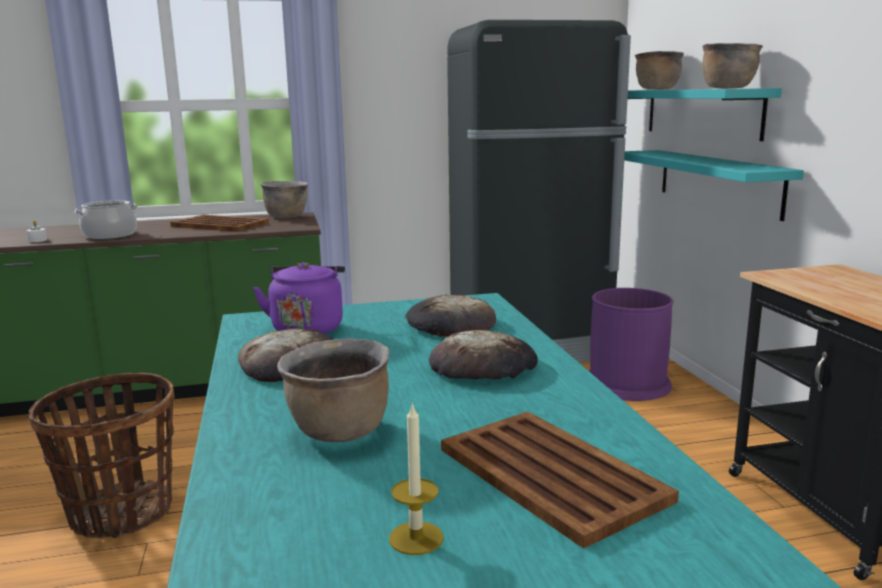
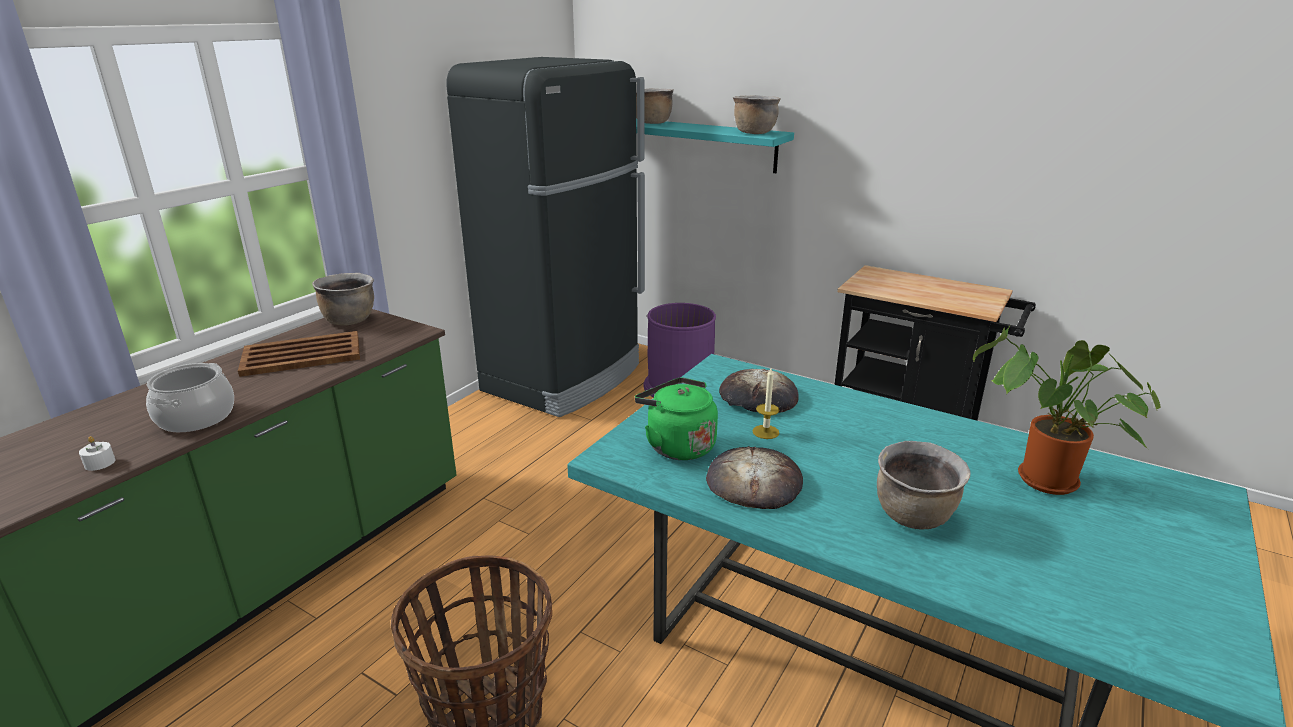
camera: 45 degrees left, 10 degrees up
(307, 328) = (677, 445): purple kettle -> green kettle
(416, 538) = (1086, 552): candle -> candle (765, 432)
(484, 366) = (859, 425): bread -> none
(549, 473) = (1041, 482): brown tray -> potted plant
(717, 181) = (724, 204): turquoise shelf -> none

